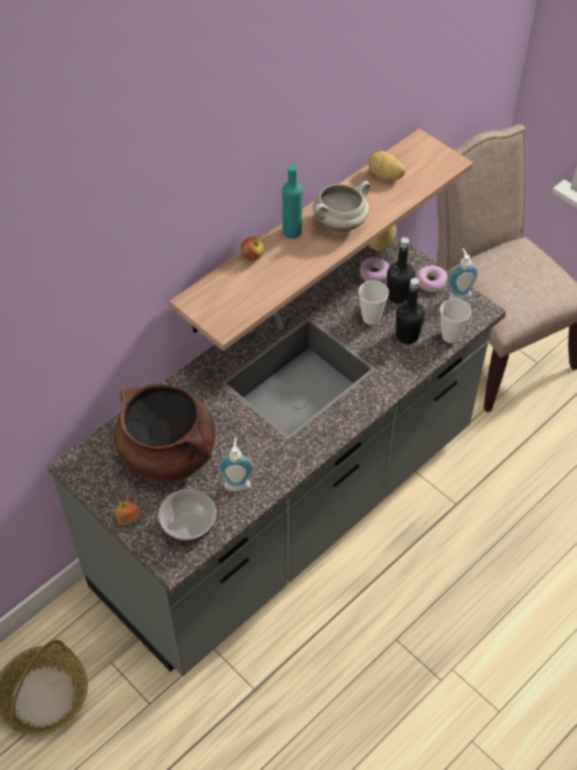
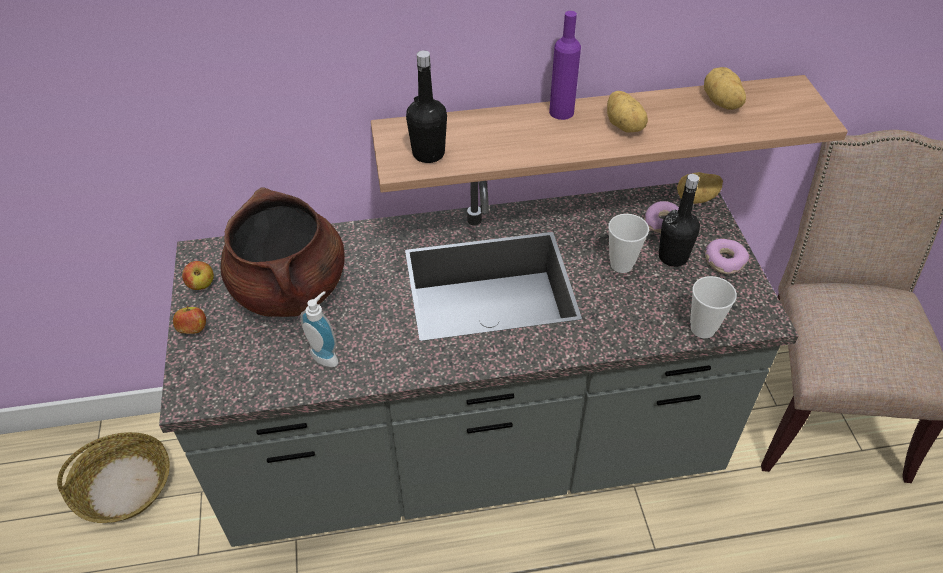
camera: 35 degrees right, 5 degrees down
(189, 526) = (239, 370): bowl -> none
(252, 256) = (496, 116): apple -> apple (201, 285)
(292, 231) = (561, 112): turquoise bottle -> purple bottle
(340, 223) = (624, 125): white cooking pot -> potato
(407, 336) = (649, 302): black bottle -> black bottle (428, 153)
(458, 294) = (749, 289): soap dispenser -> none

